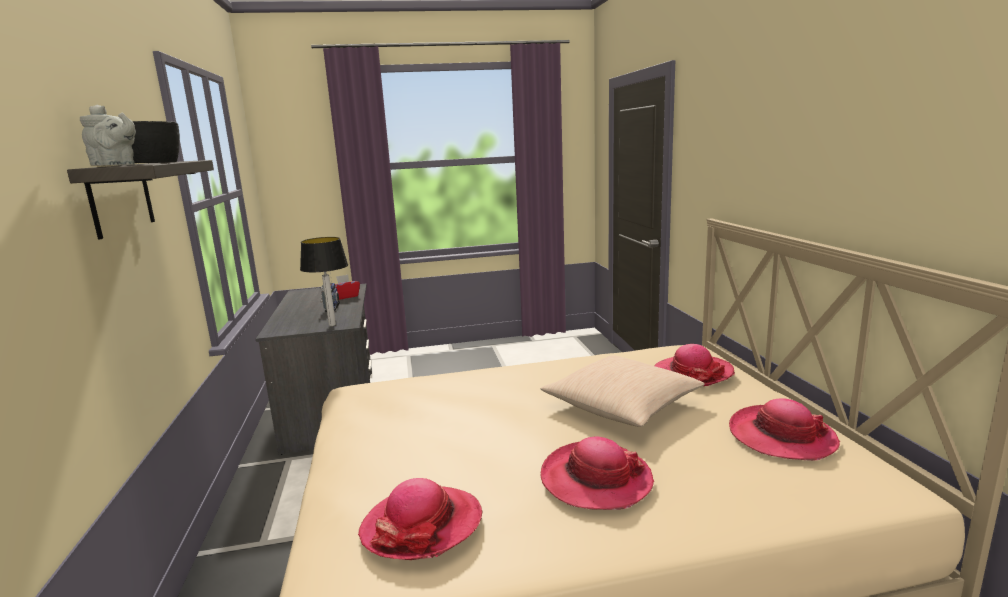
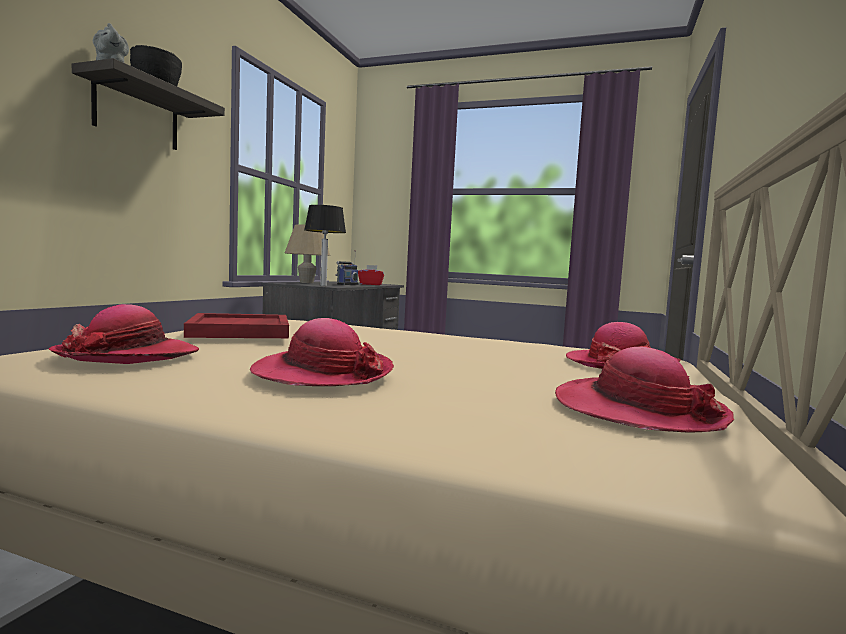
camera: 30 degrees right, 10 degrees down
(287, 317) = (306, 282): none -> beige table lamp
(405, 440) = (241, 331): none -> red tray
(622, 405) = (481, 360): beige pillow -> none

